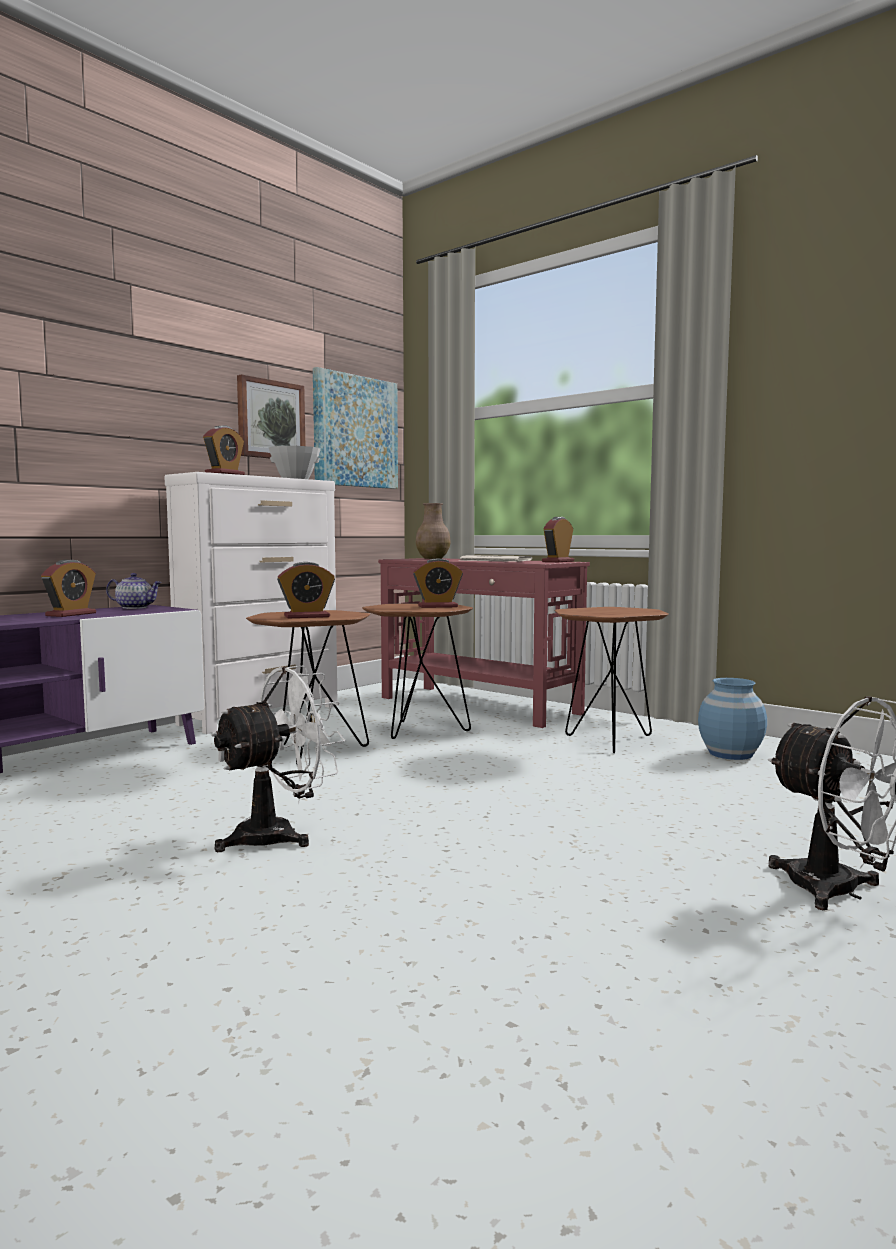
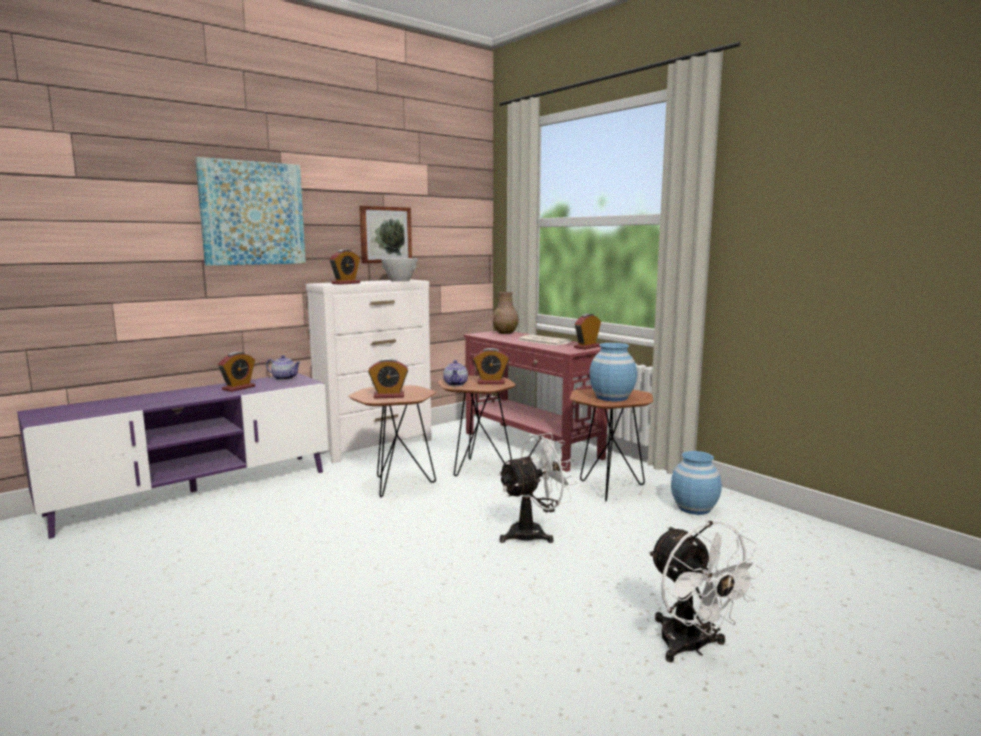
camera: 10 degrees right, 5 degrees up
(279, 835) = (344, 560): white fan -> white fan (534, 533)
(355, 431) = (452, 235): picture -> picture (252, 213)
(391, 608) = (456, 384): none -> teapot
(613, 612) = (611, 397): none -> blue vase

